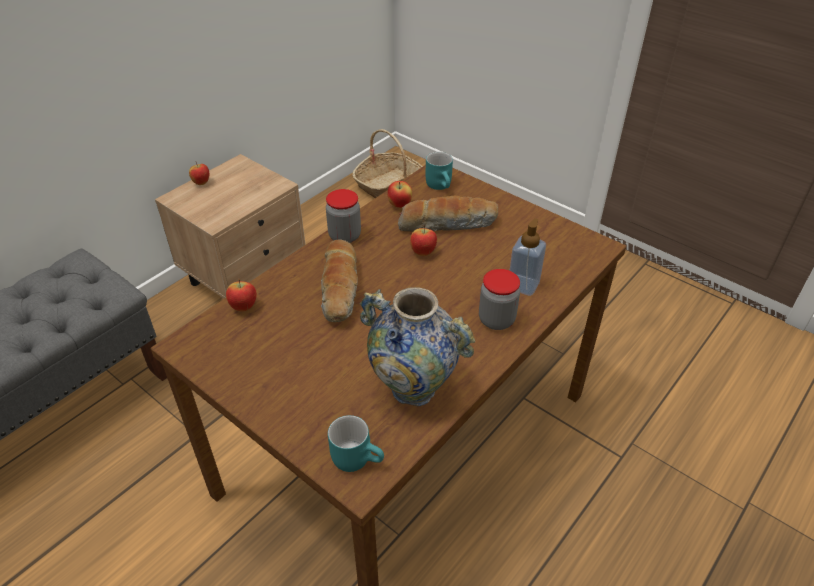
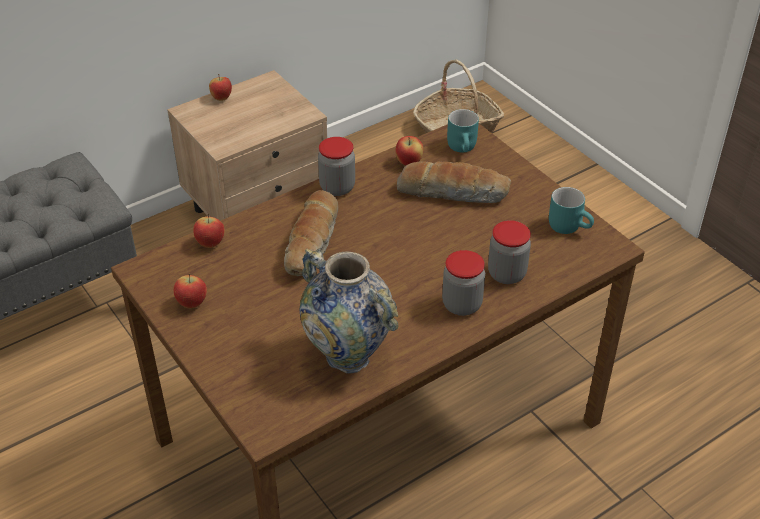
camera: 15 degrees right, 0 degrees up
(357, 457) = (271, 407): turquoise mug -> turquoise mug (570, 226)
(423, 253) = (413, 220): apple -> apple (192, 304)
(523, 285) = (506, 274): soap dispenser -> jar

